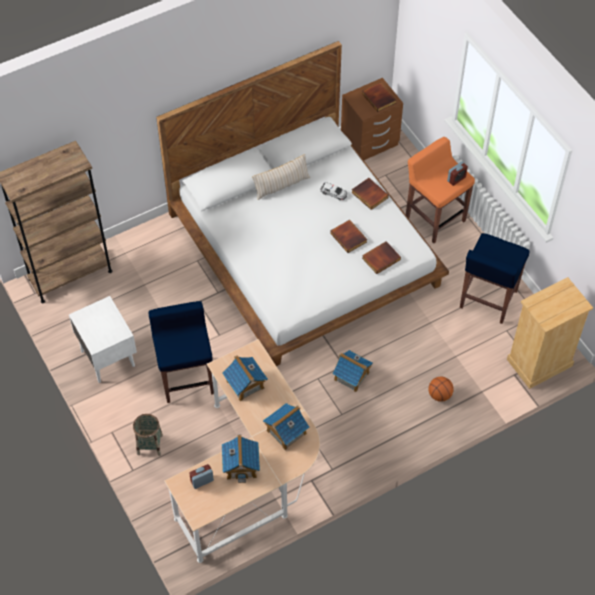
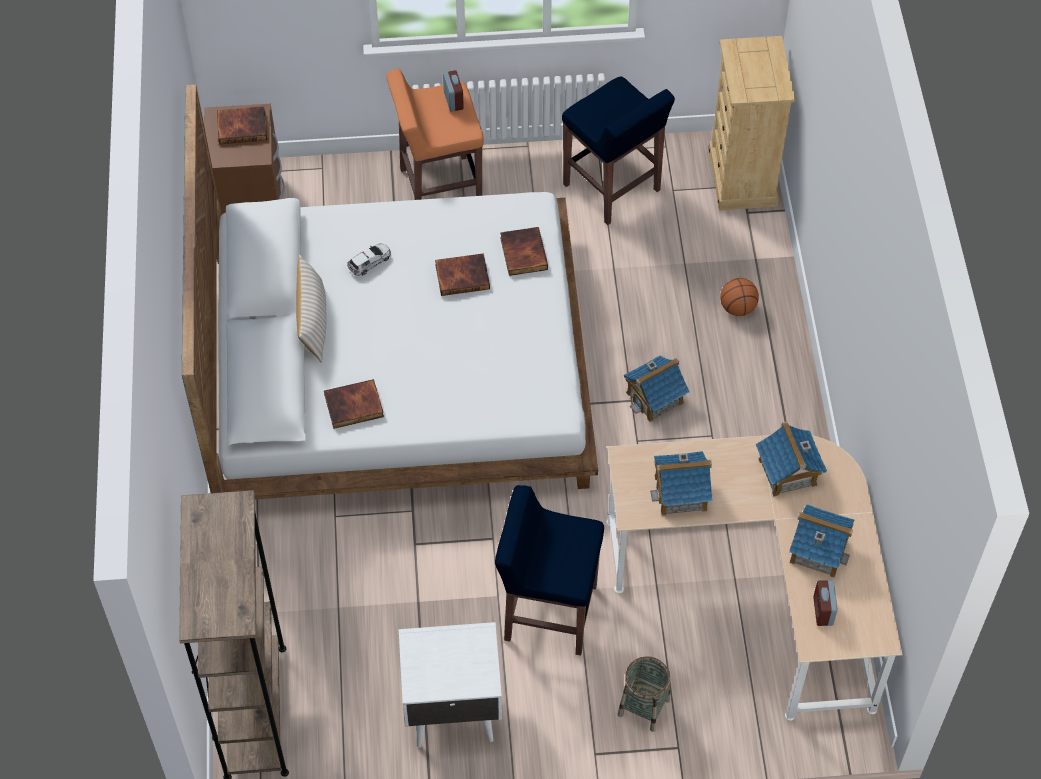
camera: 65 degrees left, 0 degrees up
(369, 195) = (400, 221): book -> book (353, 407)

